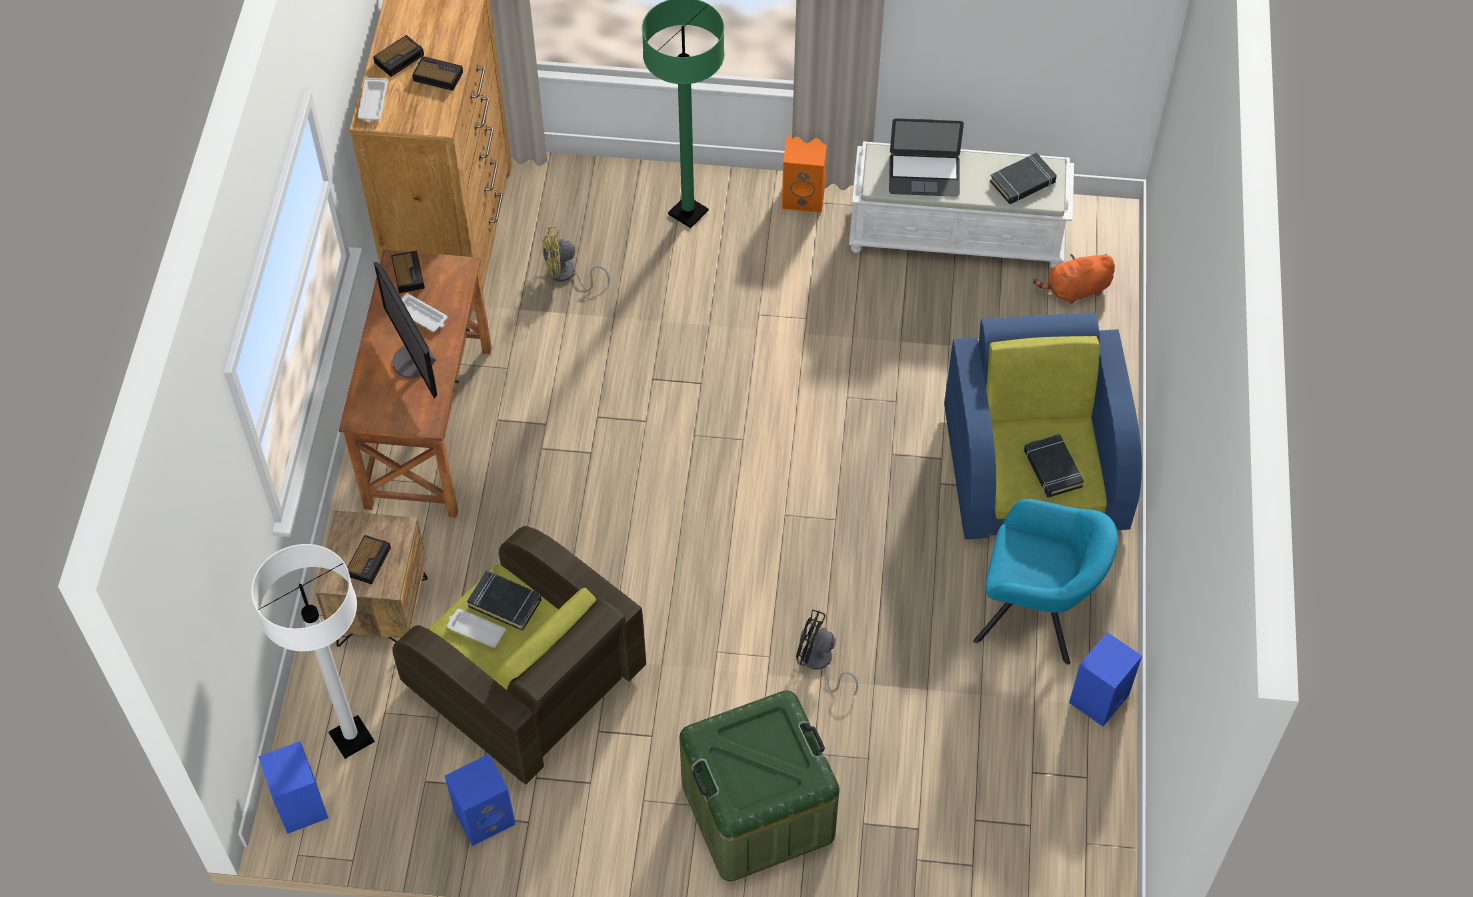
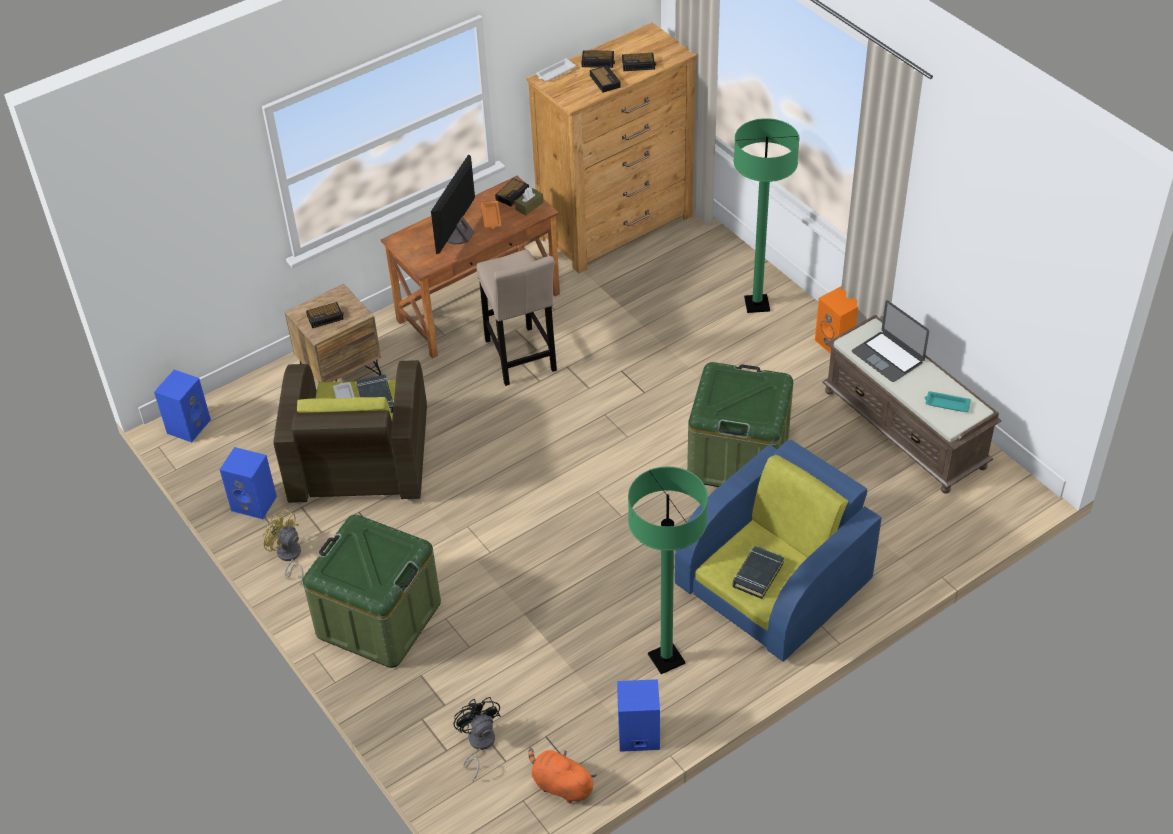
camera: 50 degrees right, 10 degrees down
(351, 738) = (249, 416): white floor lamp -> none
(422, 316) = (491, 217): white tray -> orange tray
(443, 273) = (529, 206): none -> brown tissue box
(446, 32) = (639, 64): none -> alarm clock
(543, 445) = (520, 359): none -> beige stool
(566, 275) = (647, 288): yellow fan -> yellow fan (288, 557)
(819, 663) = (510, 578): black fan -> black fan (478, 744)
(860, 377) = (738, 458): none -> green storage box
(958, 234) = (905, 429): white bench -> brown bench
(1023, 182) = (946, 404): black book -> turquoise tray
(1036, 613) = (666, 659): turquoise armchair -> green floor lamp
(1075, 290) = (940, 513): orange plush toy -> orange plush toy (560, 785)

